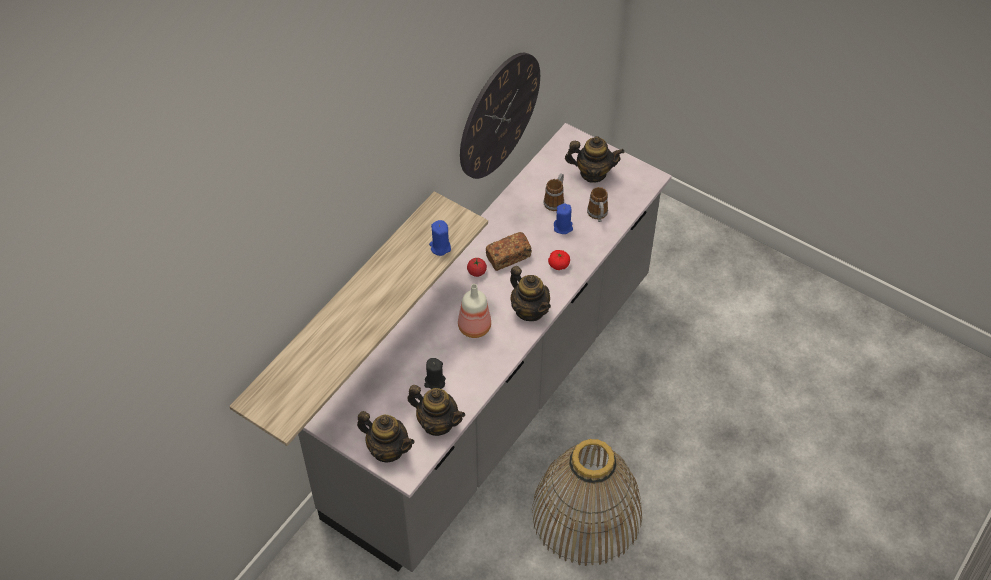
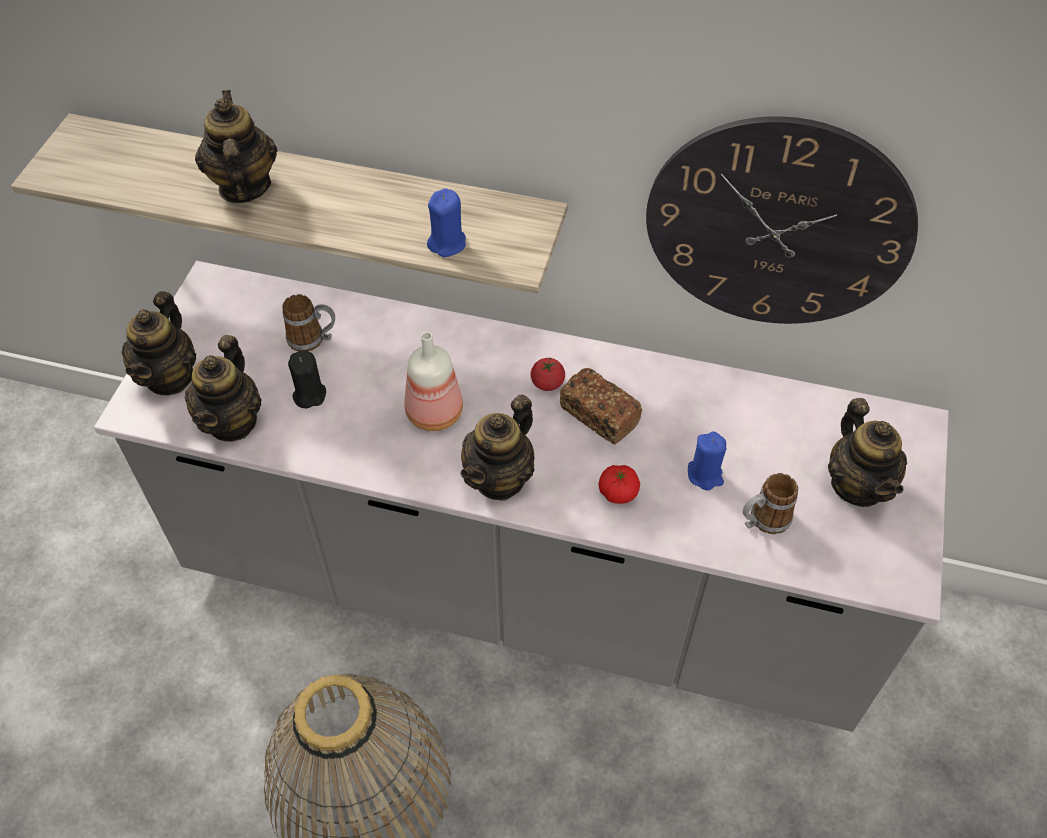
camera: 70 degrees right, 0 degrees up
(349, 326) = (244, 187): none -> teapot
(555, 200) = (759, 446): mug -> mug (313, 339)

